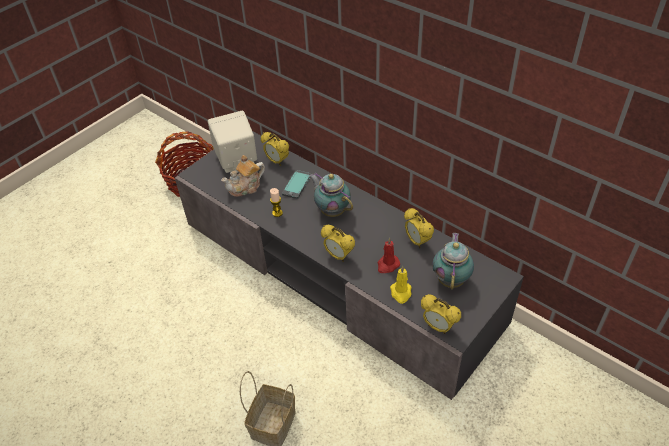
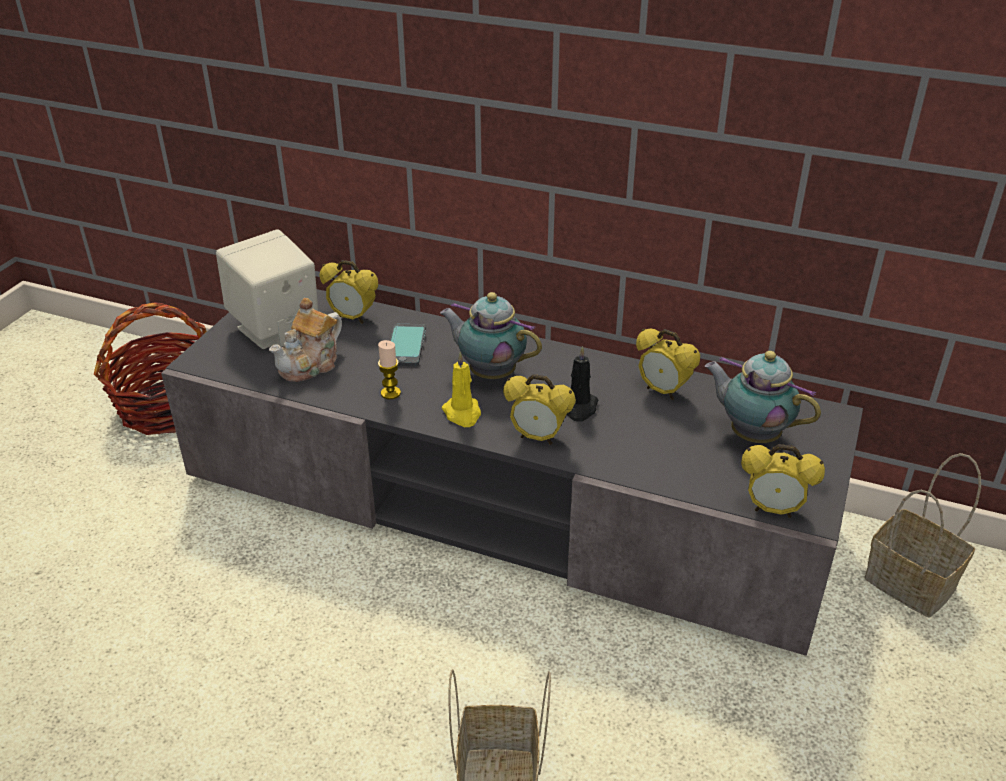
camera: 20 degrees left, 10 degrees down
(368, 242) = (579, 408): none -> black candle
(387, 265) = (632, 435): red candle -> none
(401, 293) = (679, 472): yellow candle -> yellow candle (462, 414)
(451, 279) = (751, 434): teapot -> teapot turned 45 degrees counterclockwise
(534, 374) = (913, 584): none -> basket

